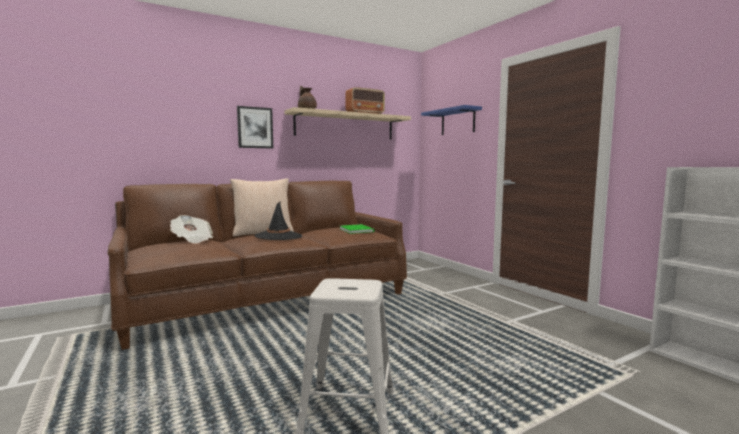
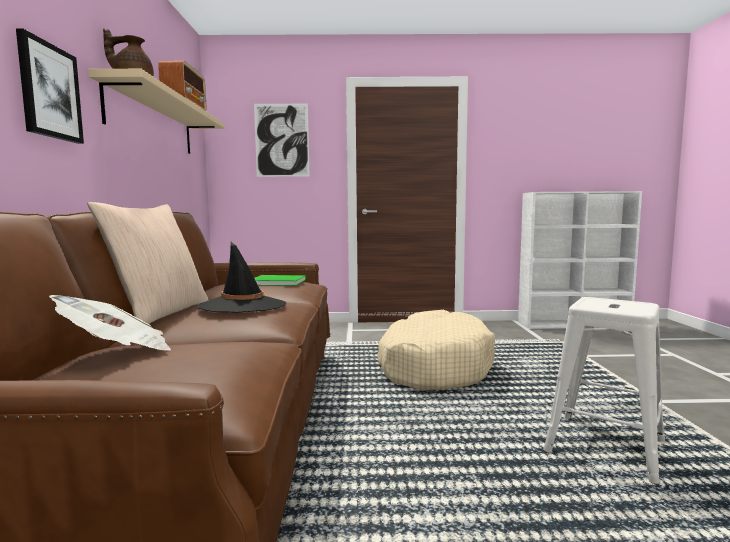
camera: 60 degrees left, 0 degrees up
(436, 327) = (433, 366): none -> beige dog bed
(458, 122) = (282, 140): blue shelf -> picture

